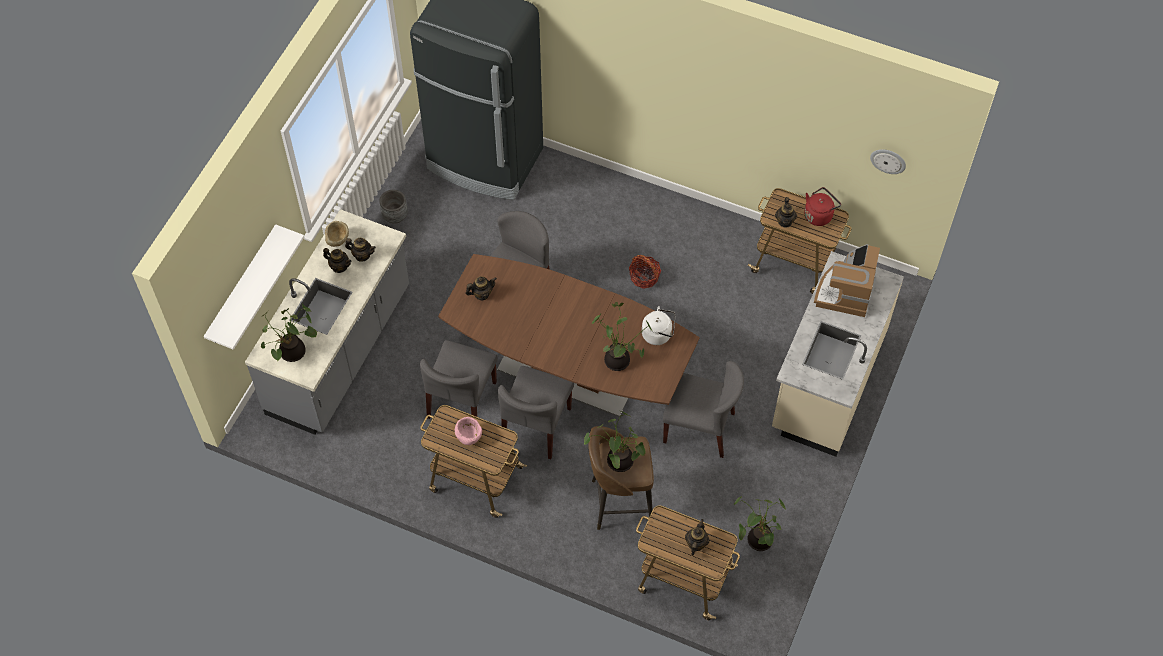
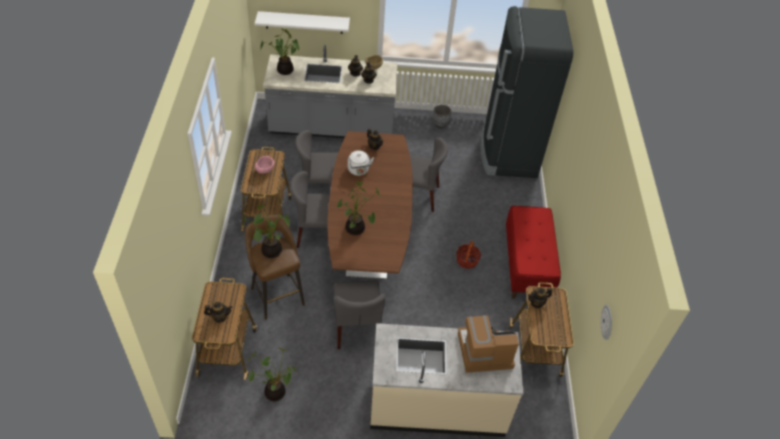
camera: 65 degrees right, 10 degrees down
(658, 334) = (389, 247): white kettle -> white kettle (359, 170)
(675, 218) = (527, 265): none -> red bench
(819, 215) = (557, 325): red kettle -> none

